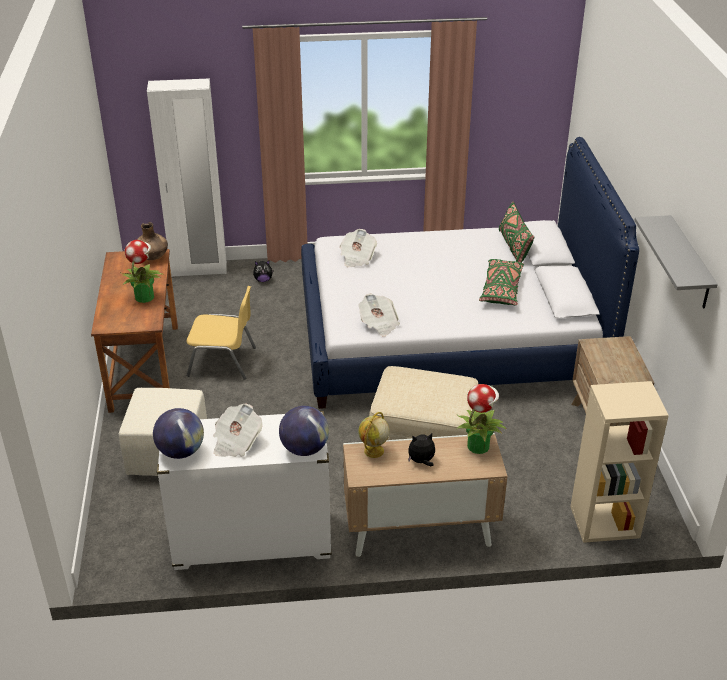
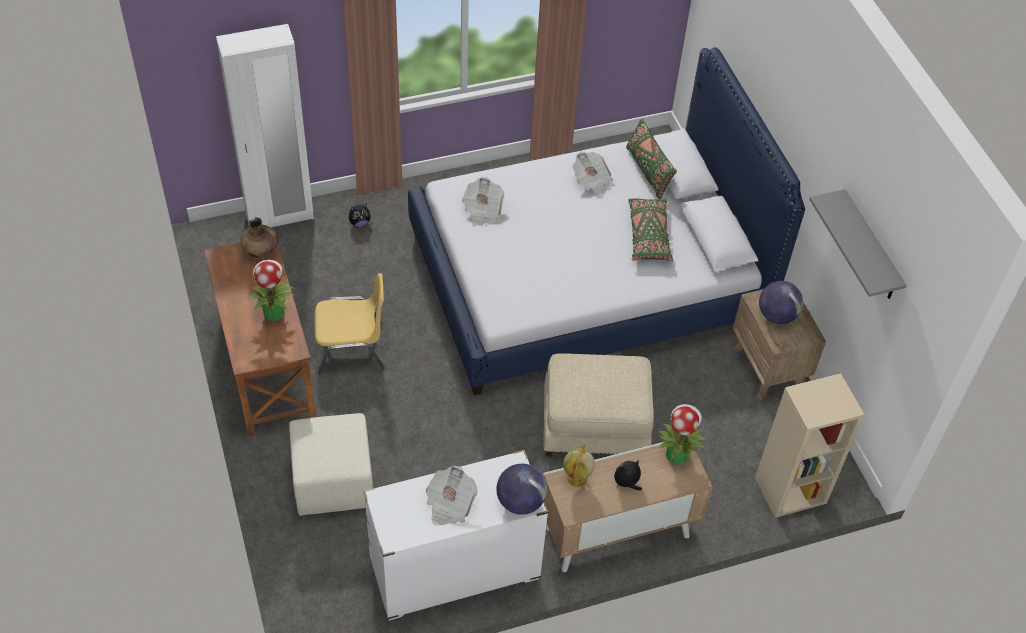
camera: 15 degrees left, 15 degrees up
(181, 451) = (398, 526): globe -> globe (776, 315)
(379, 324) = (532, 304): newspaper -> newspaper (592, 181)

